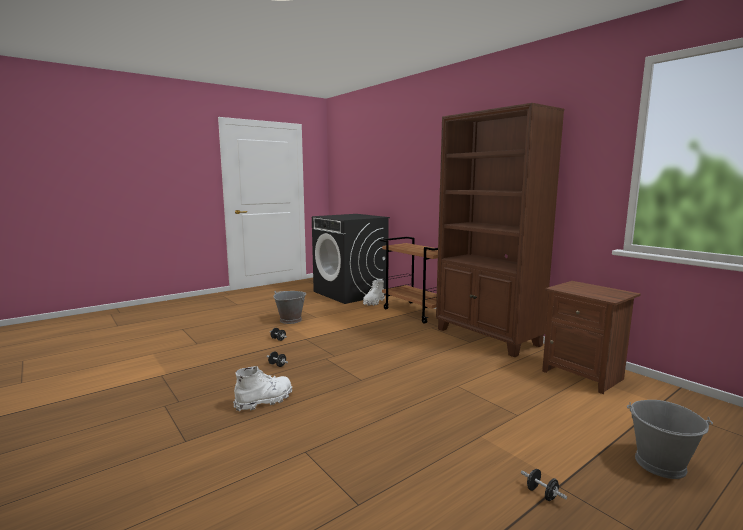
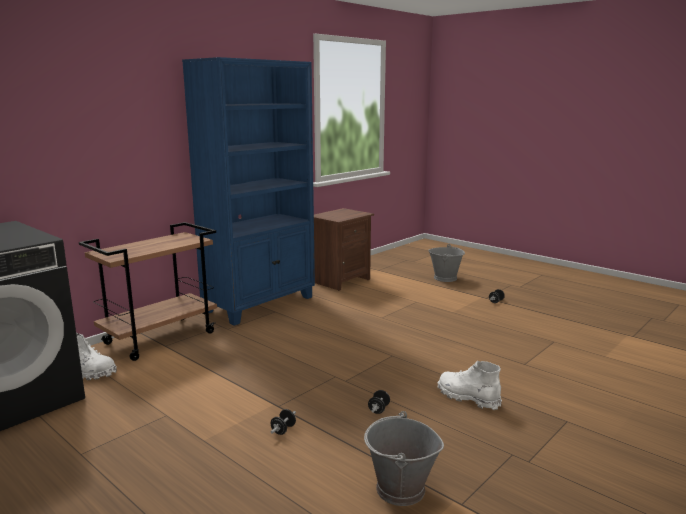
camera: 100 degrees left, 5 degrees up
(290, 320) = (179, 439): grey bucket -> grey bucket (400, 489)
(487, 337) = (261, 304): brown bookcase -> blue bookcase

